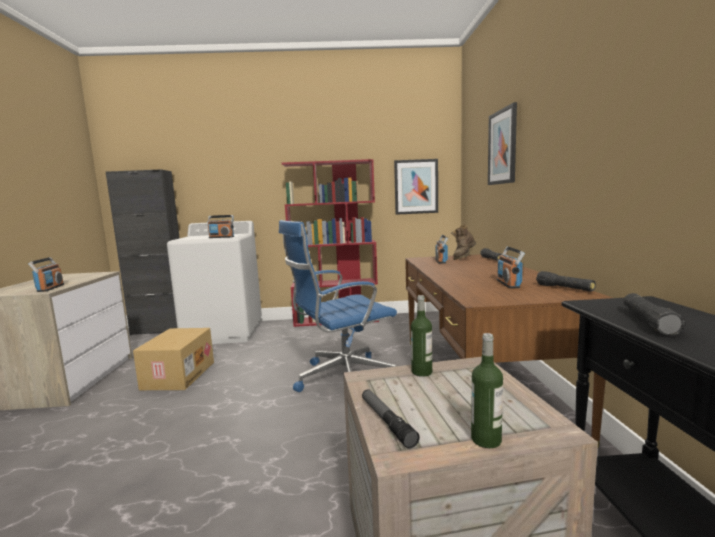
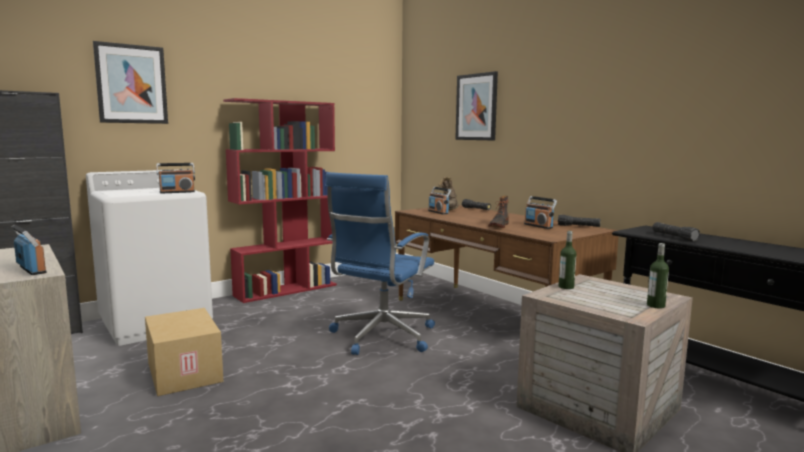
camera: 35 degrees left, 0 degrees up
(386, 422) = (602, 309): flashlight -> none
(416, 187) = (362, 135): picture -> picture (131, 84)
(459, 280) = (498, 226): none -> boot

